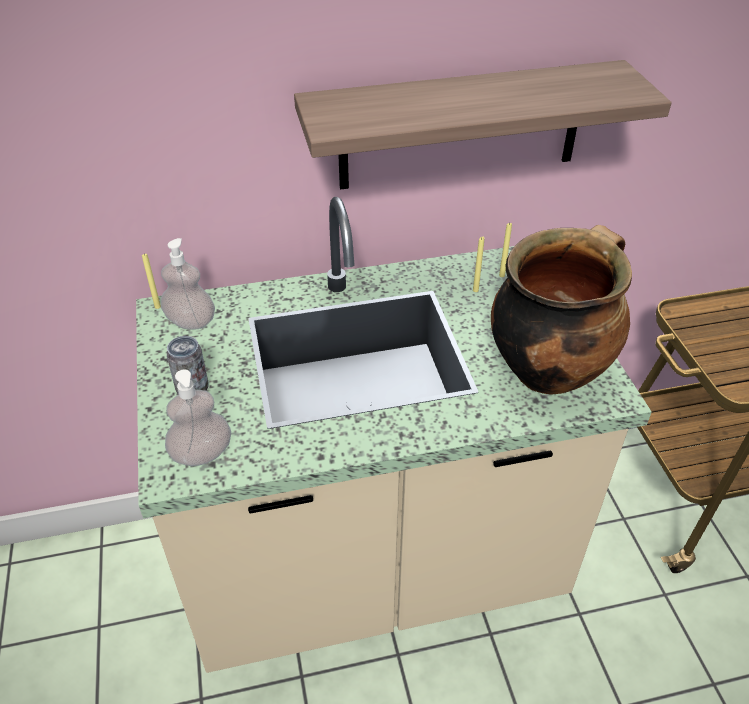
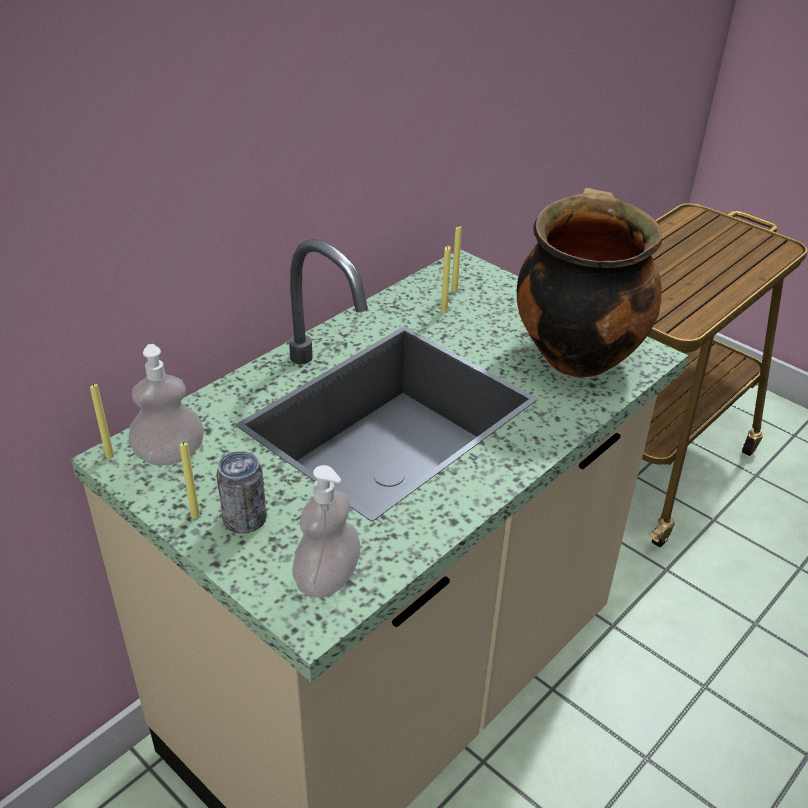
camera: 35 degrees left, 5 degrees down
(167, 370) = (195, 515): none -> yellow candle
(461, 126) = (381, 135): shelf -> none

